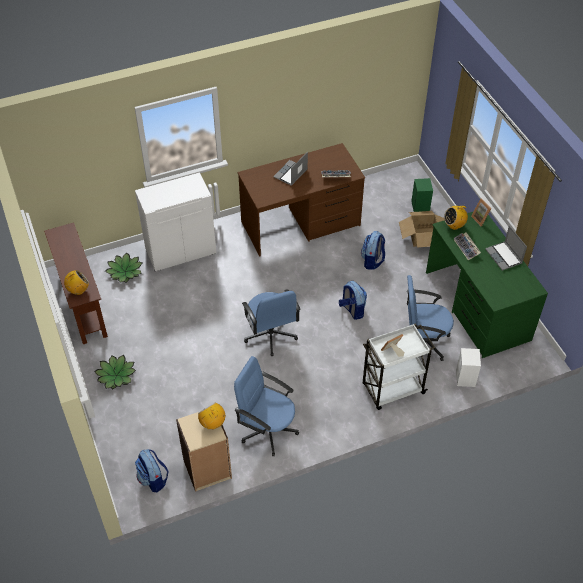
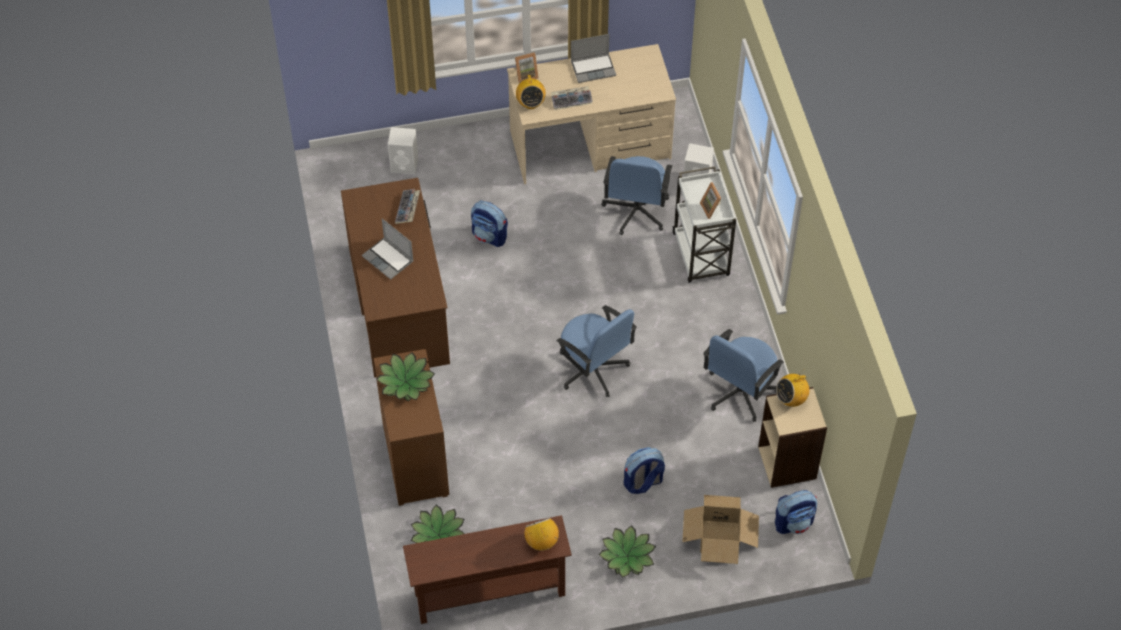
camera: 80 degrees left, 5 degrees up
(181, 250) = (414, 459): white cabinet -> brown cabinet
(182, 190) = (405, 382): none -> potted plant
(270, 335) = (593, 369): blue office chair -> blue office chair turned 60 degrees clockwise
(352, 310) = (569, 273): backpack -> backpack (643, 482)
(420, 207) = (405, 164): green speaker -> white speaker
(423, 236) = (460, 173): cardboard box -> cardboard box (719, 537)
(476, 306) = (590, 145): green desk -> beige desk

